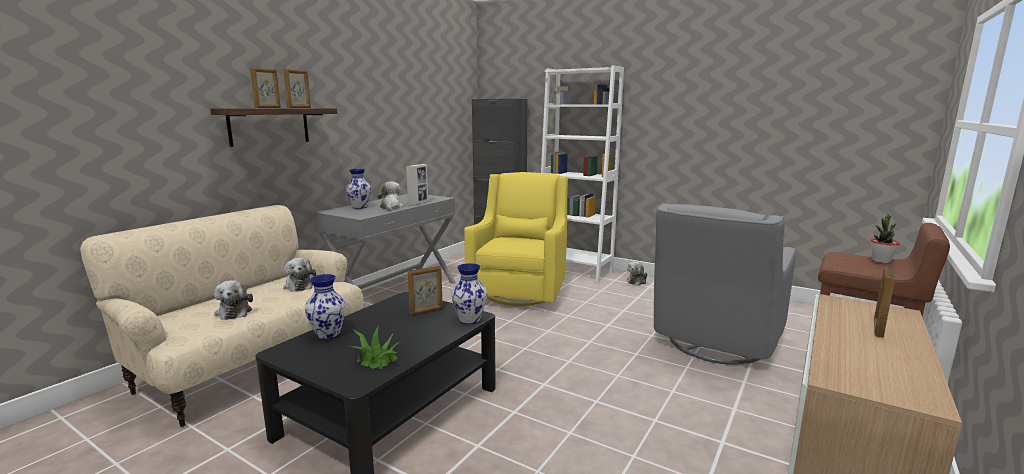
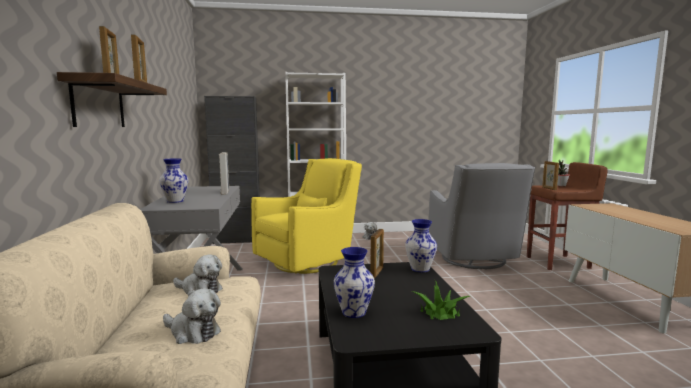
camera: 40 degrees left, 5 degrees down
(391, 207) = (210, 197): plush toy -> none
(520, 291) = (308, 262): yellow armchair -> yellow armchair turned 75 degrees clockwise
(878, 329) = (627, 211): picture frame -> picture frame (549, 188)

